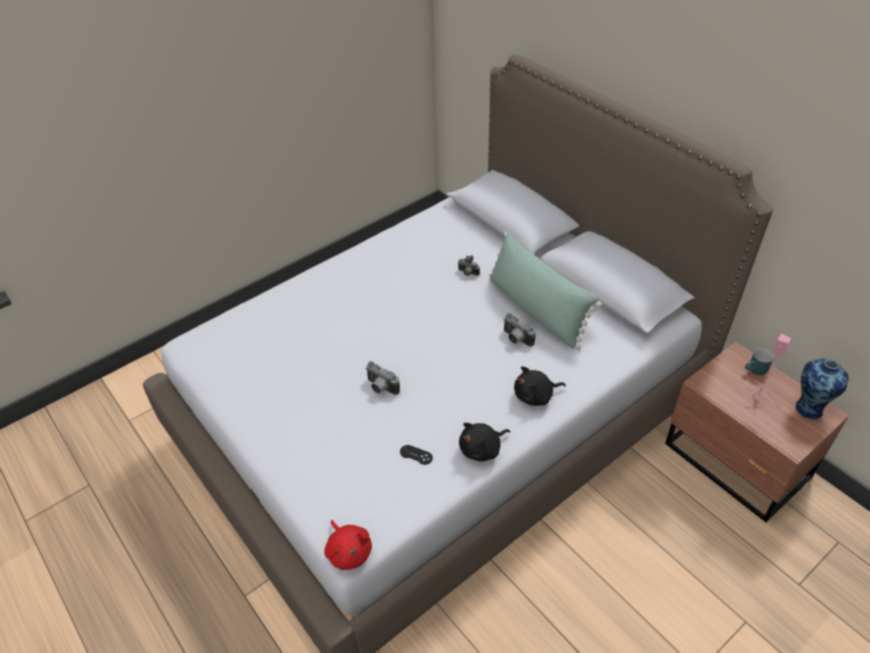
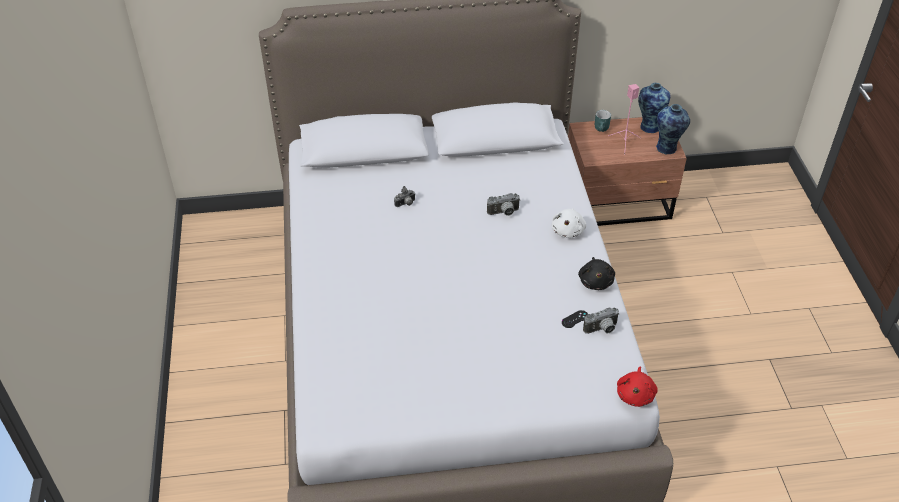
camera: 60 degrees left, 0 degrees up
(349, 551) = (635, 394): red plush toy -> red plush toy turned 105 degrees clockwise
(380, 388) = (490, 311): camera -> camera (602, 330)
(535, 396) = (568, 230): black plush toy -> white plush toy
(536, 309) = (482, 187): green pillow -> none
(792, 440) = (667, 148): none -> vase

